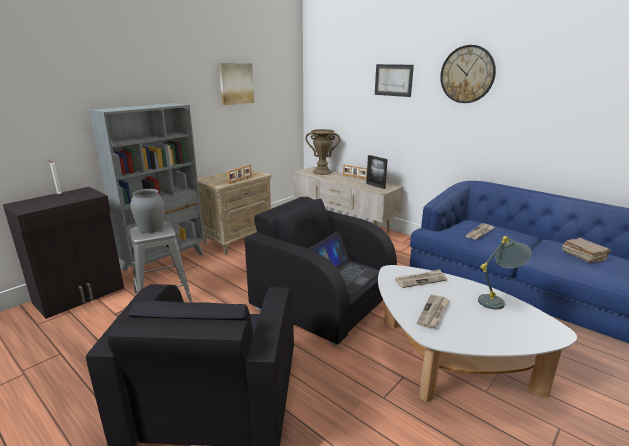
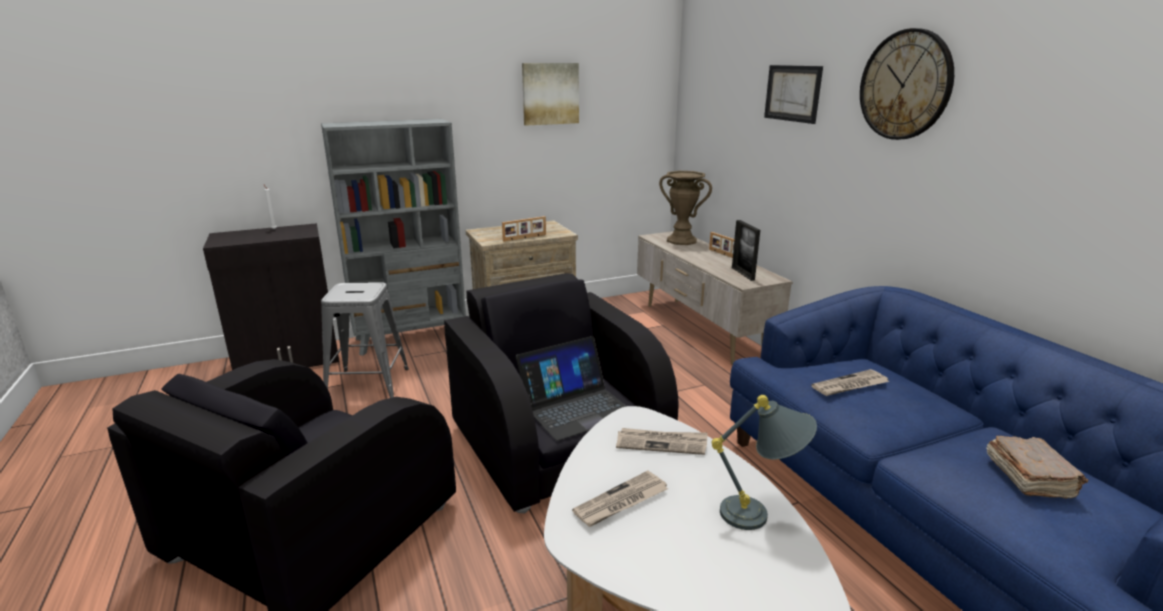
camera: 25 degrees right, 0 degrees up
(151, 228) = (356, 288): grey vase -> none

